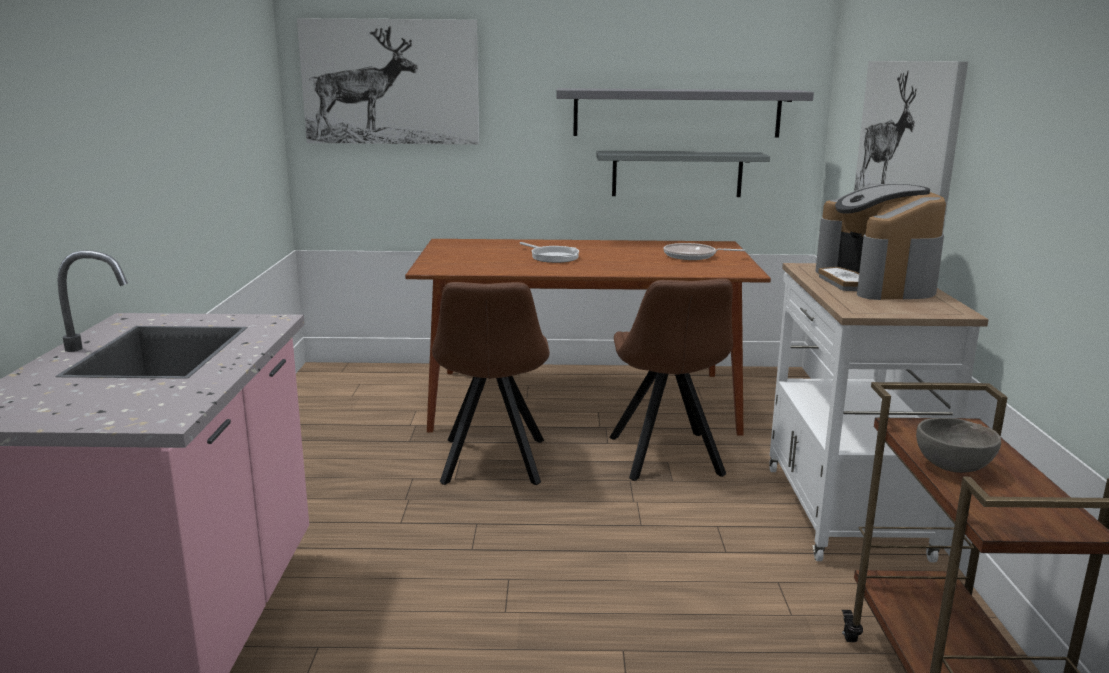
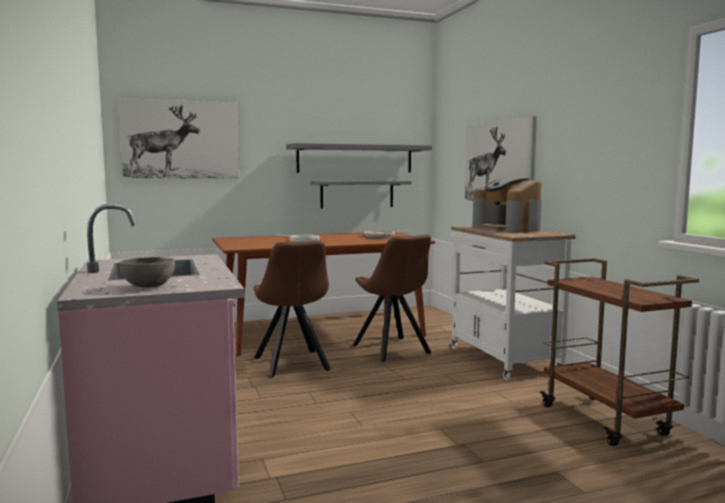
camera: 20 degrees left, 10 degrees down
(954, 468) = (602, 289): grey bowl -> grey bowl (149, 287)

